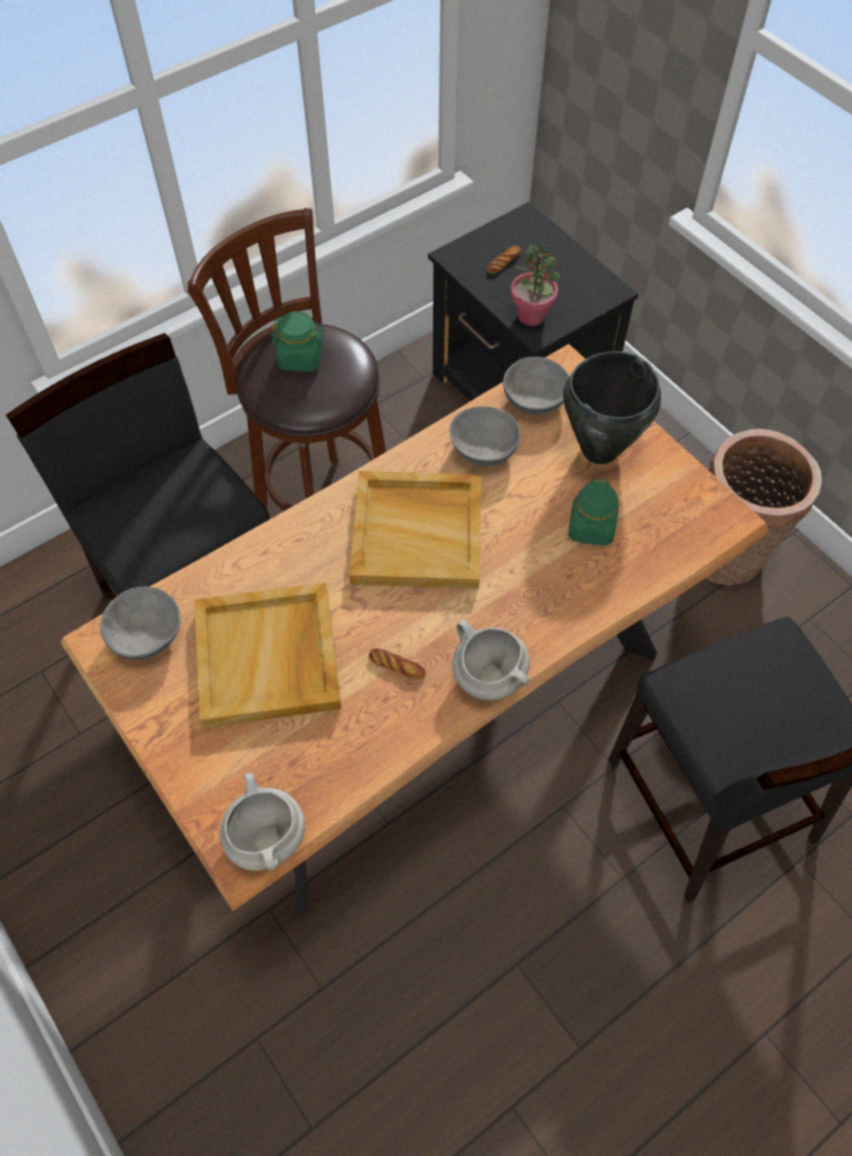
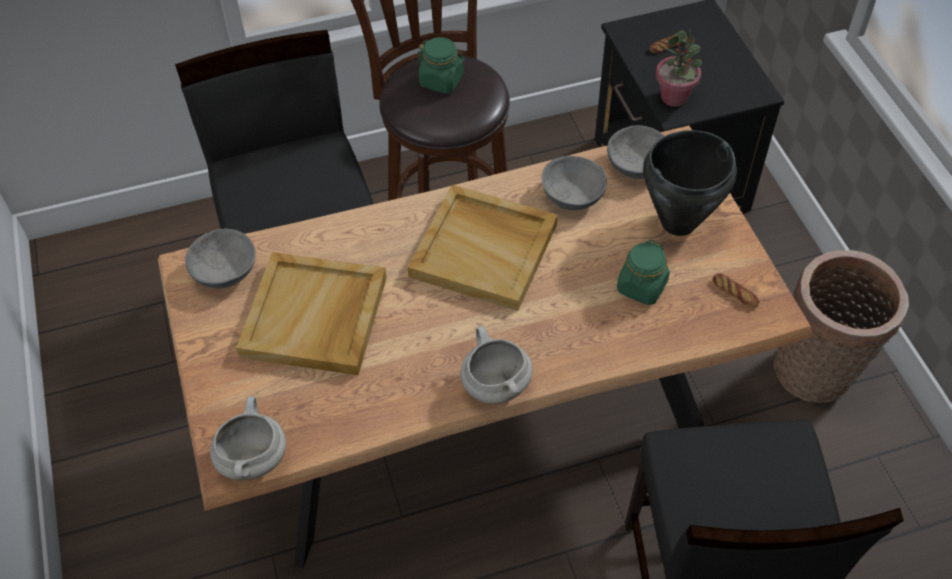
camera: 20 degrees right, 5 degrees down
(397, 666) = (420, 354): bread -> bread (735, 293)

